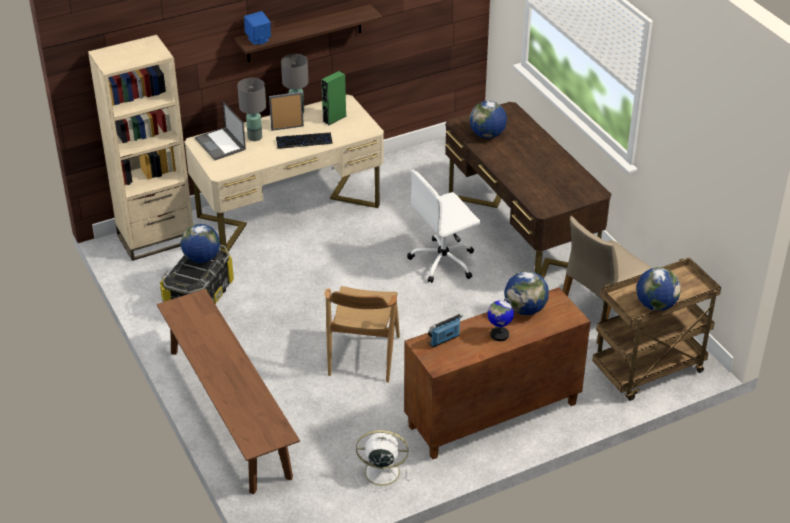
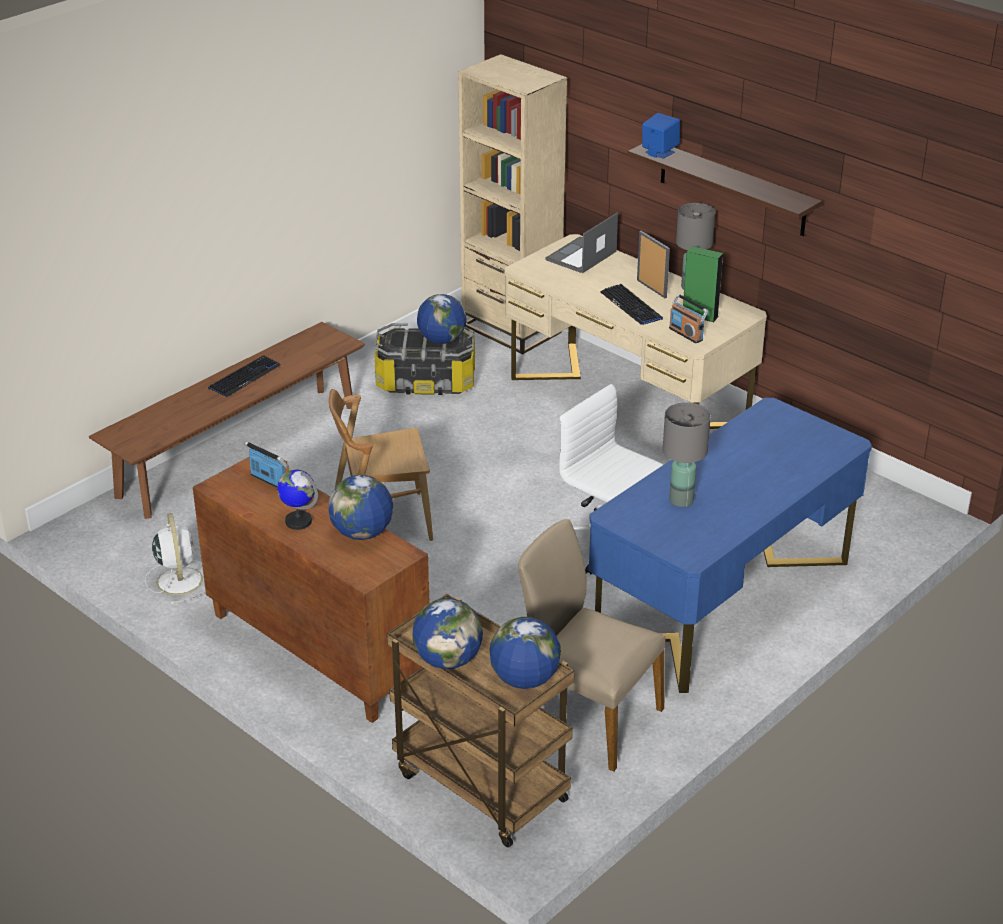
camera: 70 degrees right, 5 degrees down
(214, 359) = (245, 377): none -> keyboard
(255, 137) = (614, 273): grey table lamp -> grey table lamp (682, 500)
(354, 130) = (686, 334): none -> radio
(487, 135) = (762, 436): globe -> globe (524, 679)
(520, 233) = (723, 600): brown desk -> blue desk

